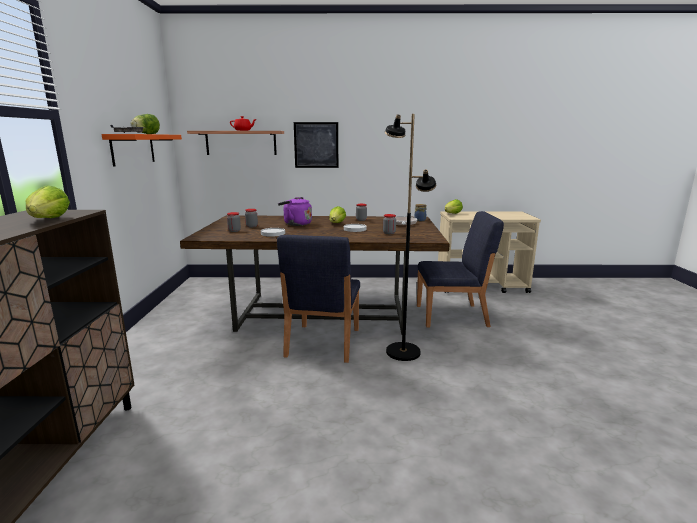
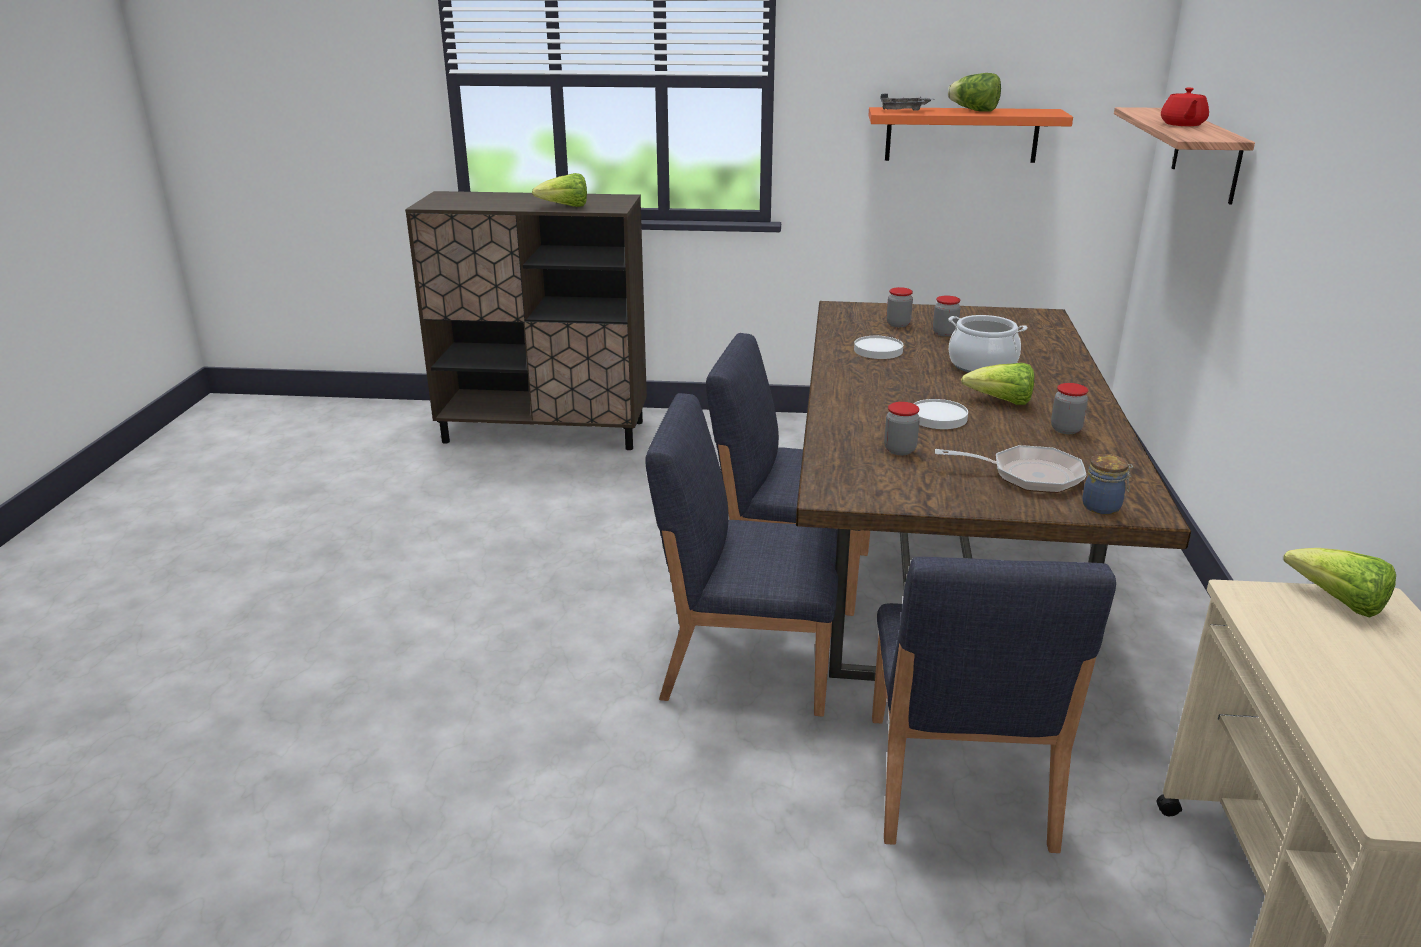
camera: 95 degrees right, 10 degrees up
(295, 224) = (982, 365): purple kettle -> cooking pot
(316, 145) = (1282, 202): picture -> none
(402, 352) = (746, 663): black floor lamp -> blue chair

